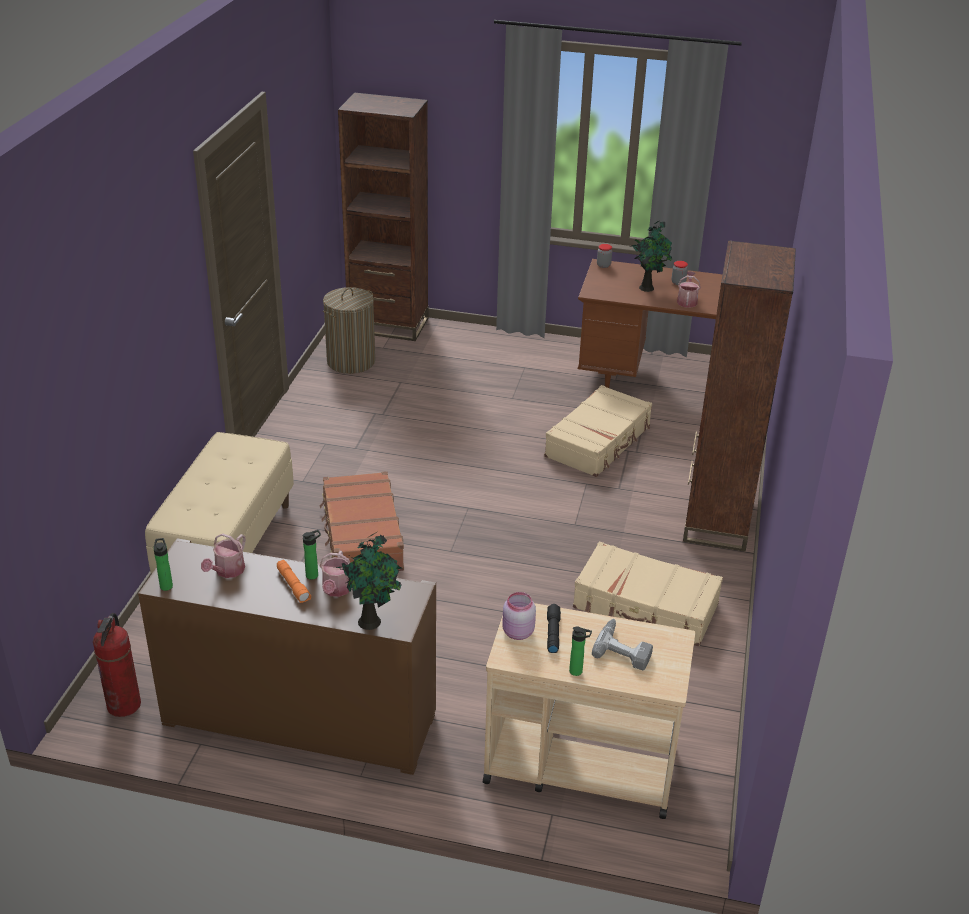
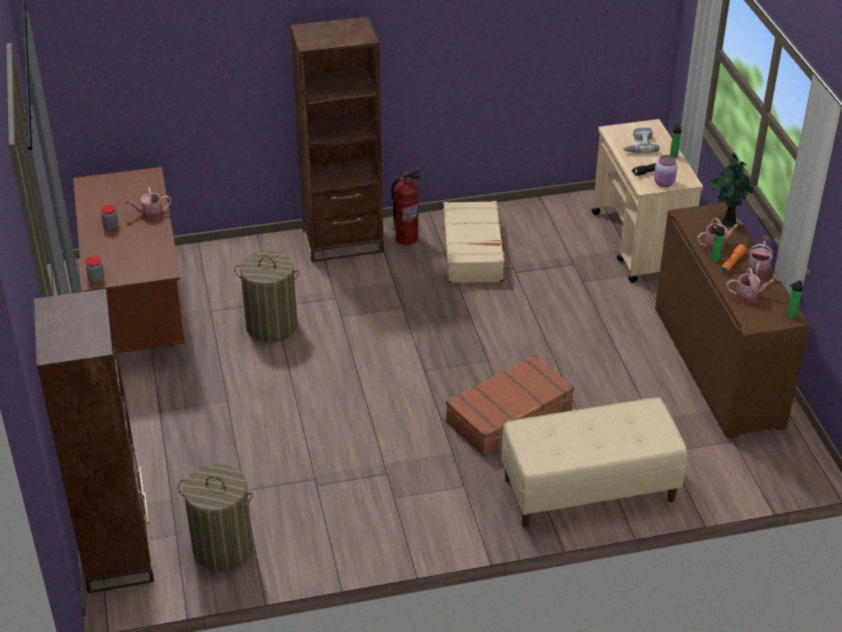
camera: 115 degrees left, 5 degrees up
(124, 705) = (791, 457): fire extinguisher -> fire extinguisher (406, 238)
(264, 602) = (758, 268): none -> watering can
(599, 442) = (271, 326): beige suitcase -> laundry basket
(648, 287) = (133, 241): potted plant -> none

